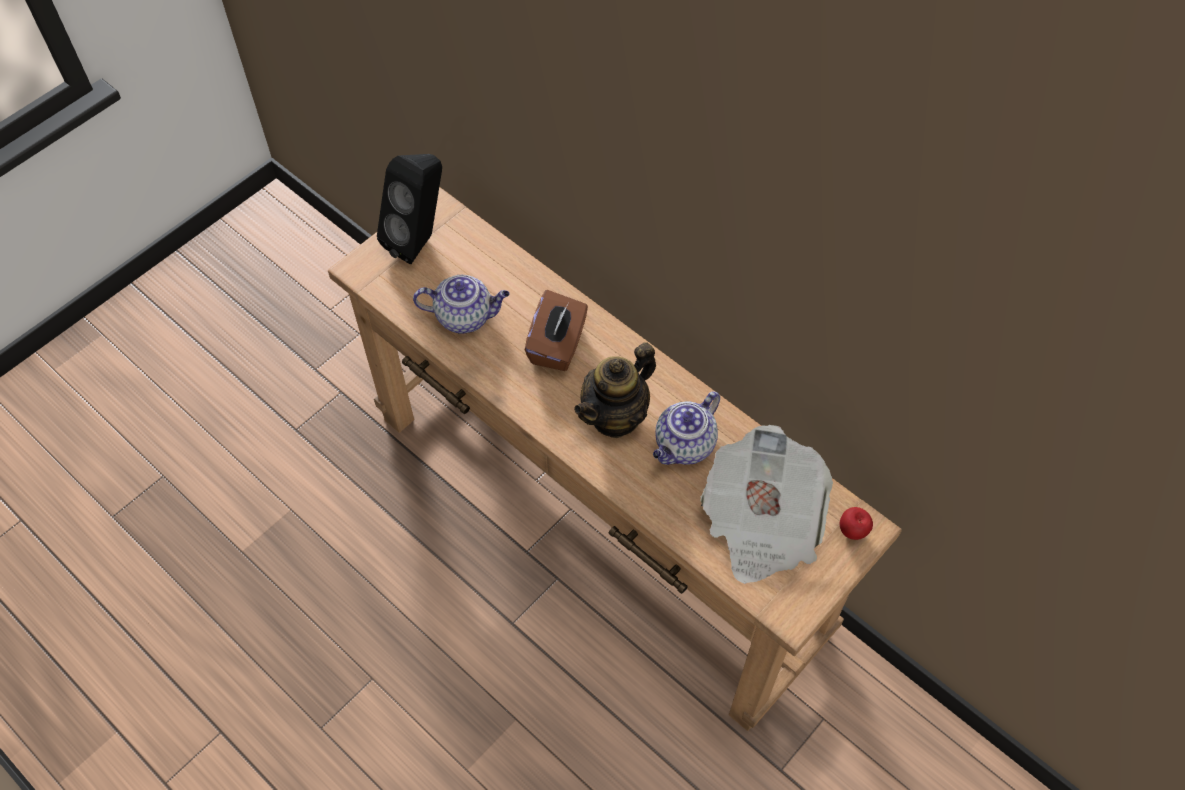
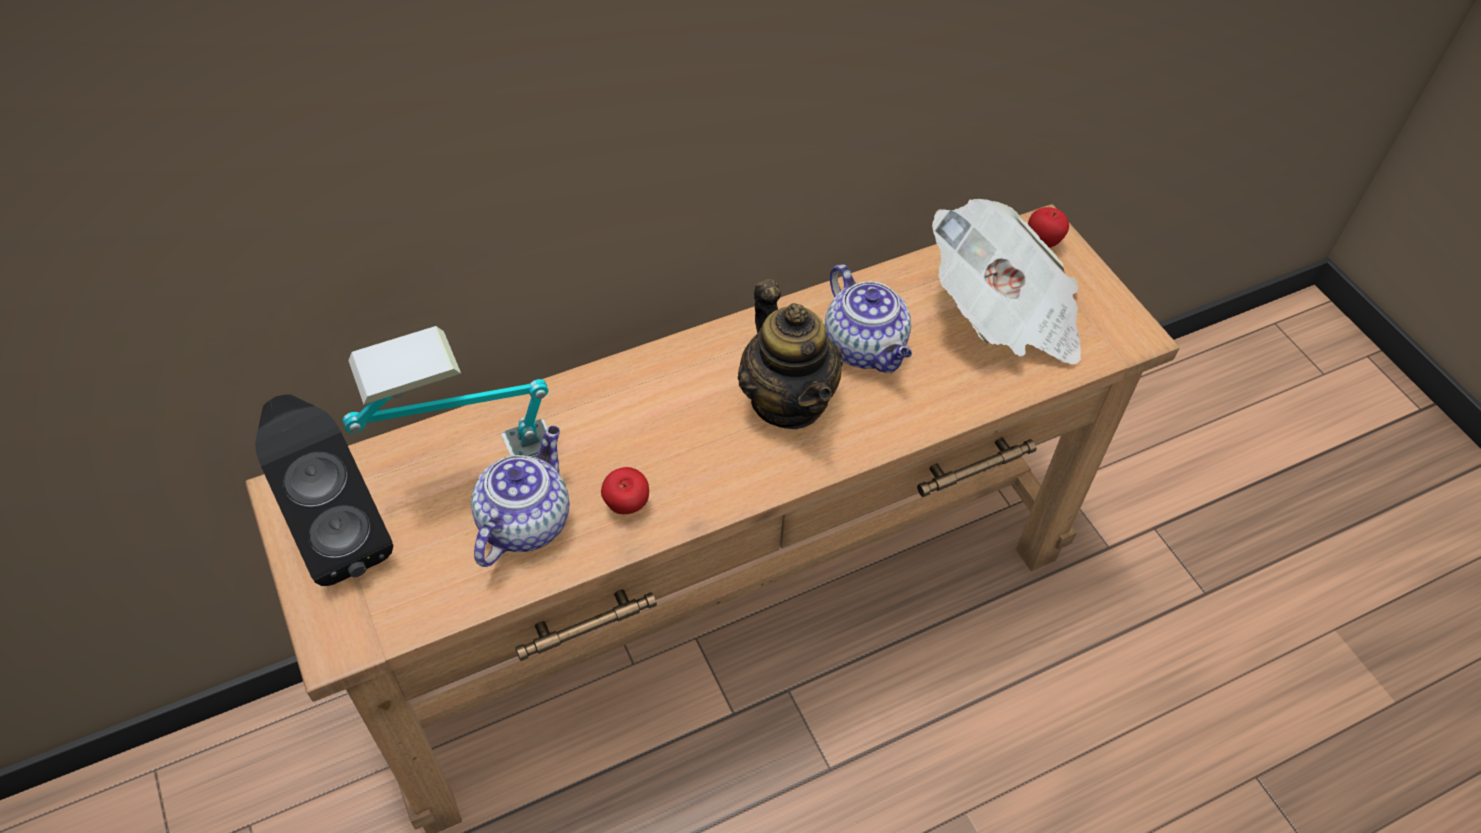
camera: 70 degrees left, 5 degrees down
(489, 274) = (465, 466): none -> table lamp
(497, 360) = (626, 506): none -> apple
(557, 345) = (640, 426): brown tissue box -> none

